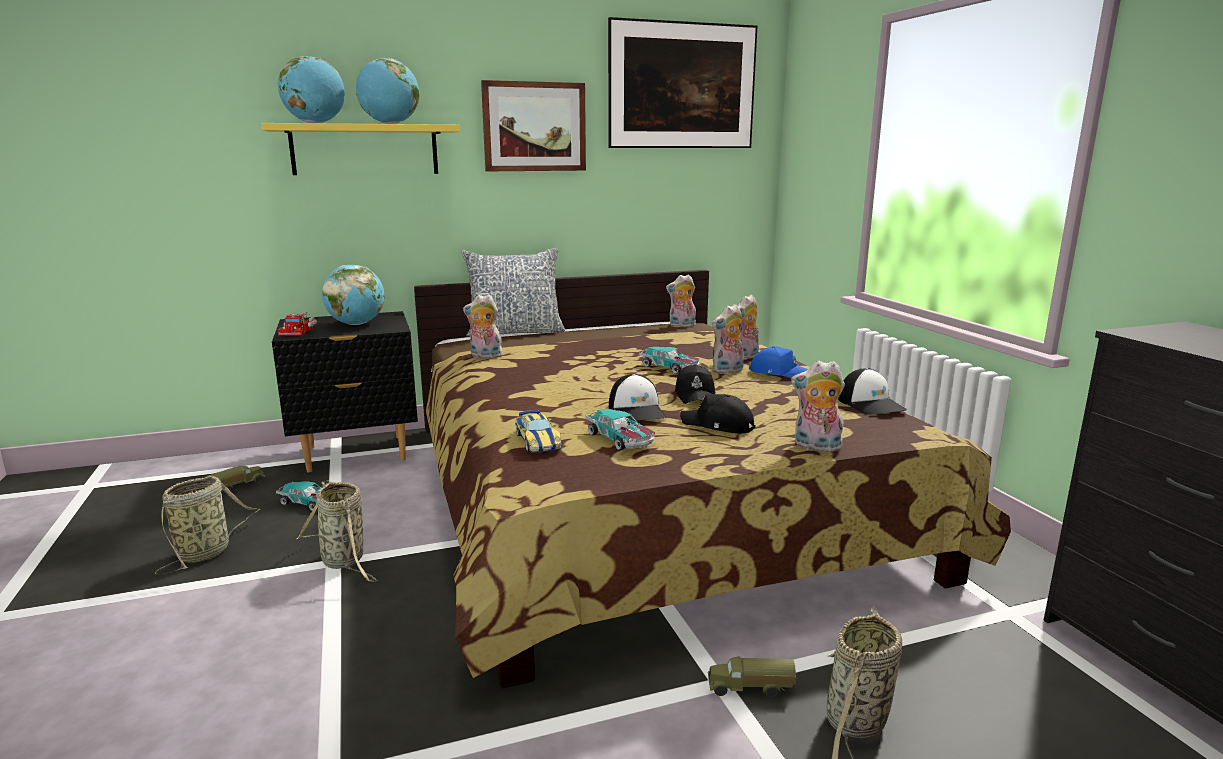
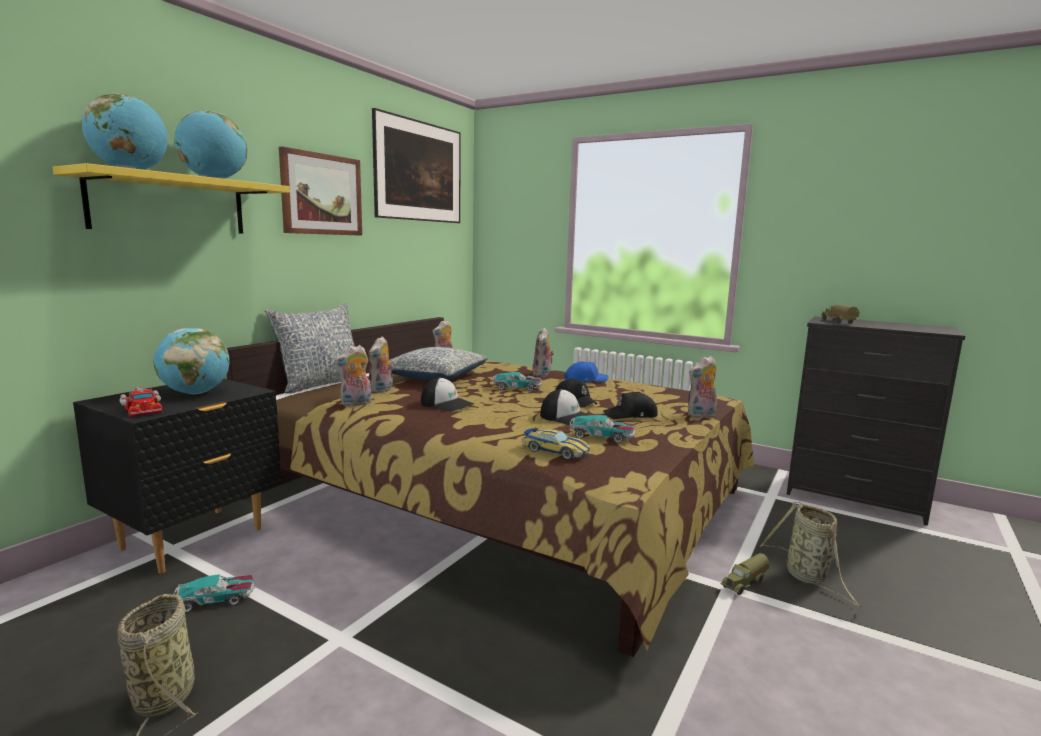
camera: 40 degrees left, 5 degrees down
(236, 486) = (82, 618): toy truck -> toy truck (838, 322)
(344, 561) = (351, 632): basket -> none
(615, 341) = (434, 377): none -> pillow
(727, 371) = (555, 384): plush toy -> plush toy (381, 391)
(871, 404) = (668, 388): cap -> cap (447, 404)

